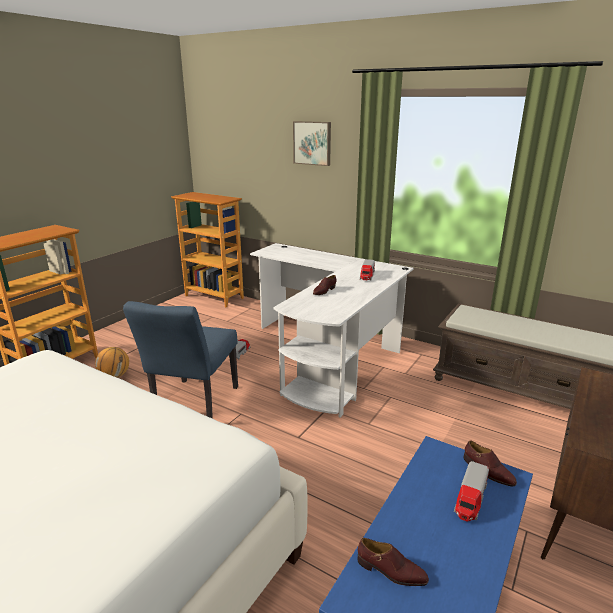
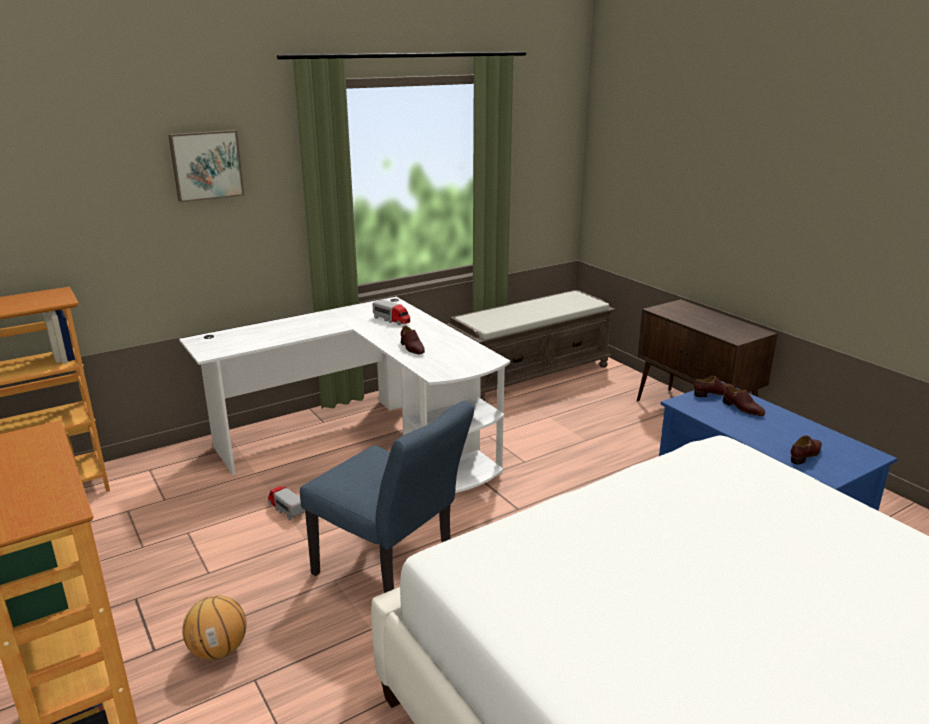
camera: 65 degrees left, 0 degrees up
(470, 500) = (742, 408): toy truck -> brown shoe

